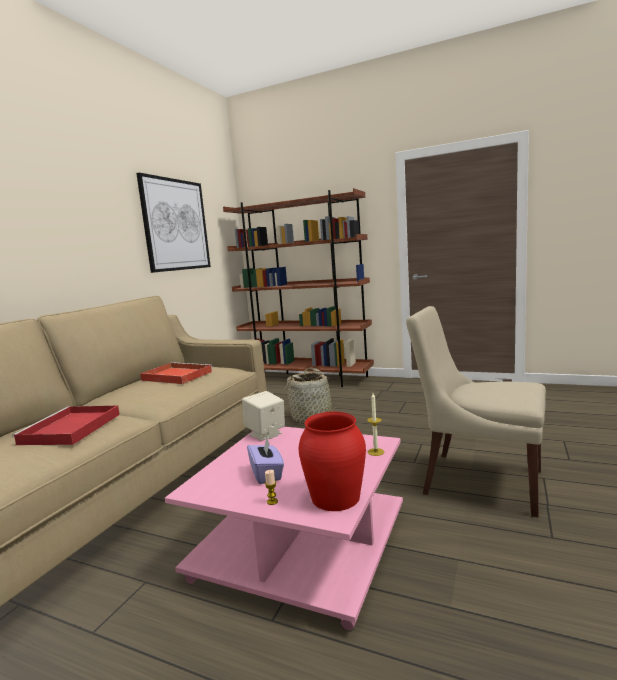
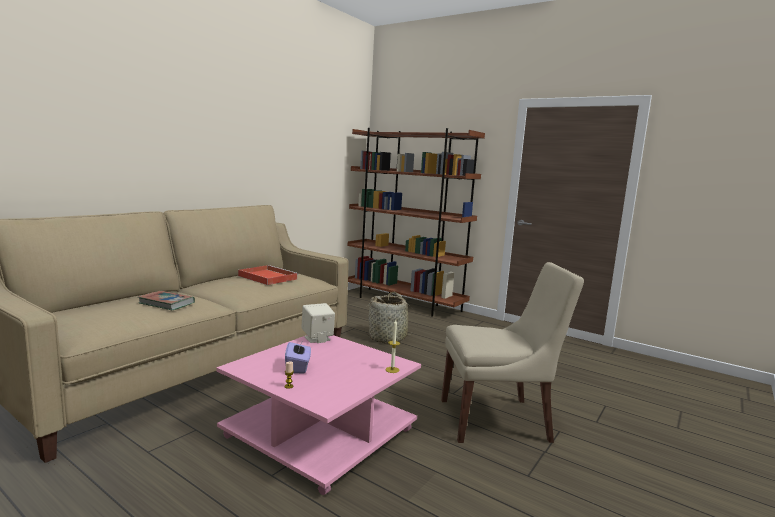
camera: 10 degrees right, 0 degrees up
(70, 429) = (166, 303): red tray -> book
(176, 225) = (303, 142): picture -> none
(336, 497) = (336, 393): red vase -> none
(478, 481) = (498, 420): beige chair -> beige chair turned 135 degrees clockwise

